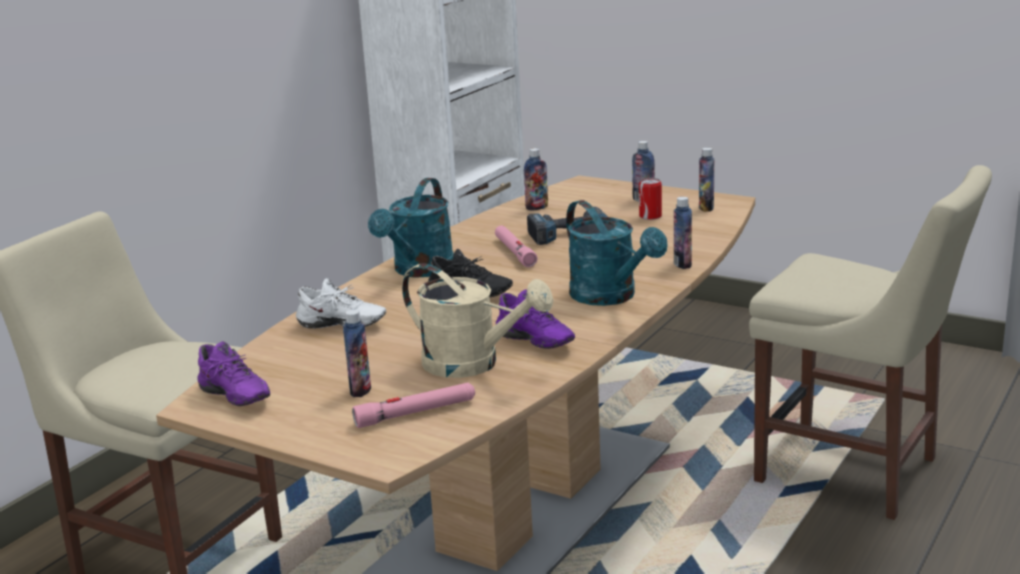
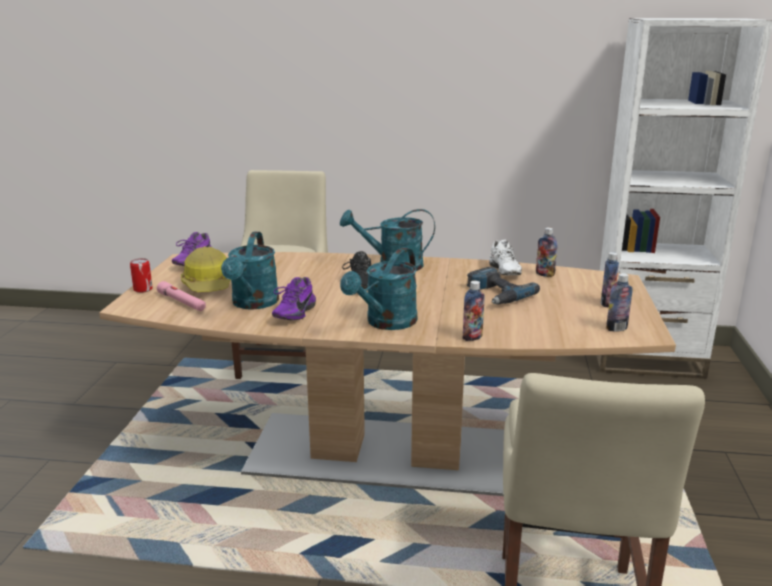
camera: 65 degrees right, 0 degrees up
(341, 327) = (293, 265): white shoe -> white shoe (502, 272)
(360, 390) = (209, 285): bottle -> hard hat
(473, 364) = (253, 304): beige watering can -> turquoise watering can
(514, 252) = (447, 283): pink flashlight -> none
(650, 216) = (570, 311): can -> can (143, 289)

